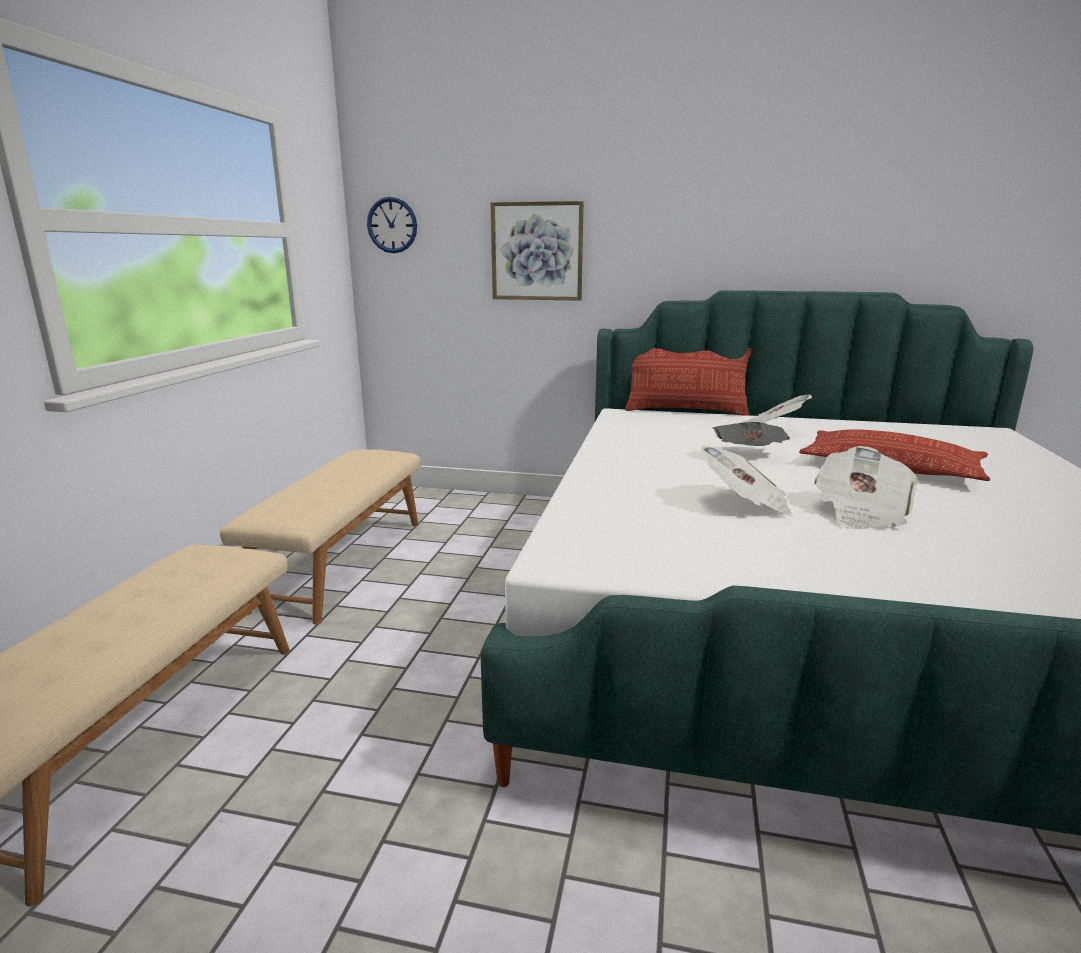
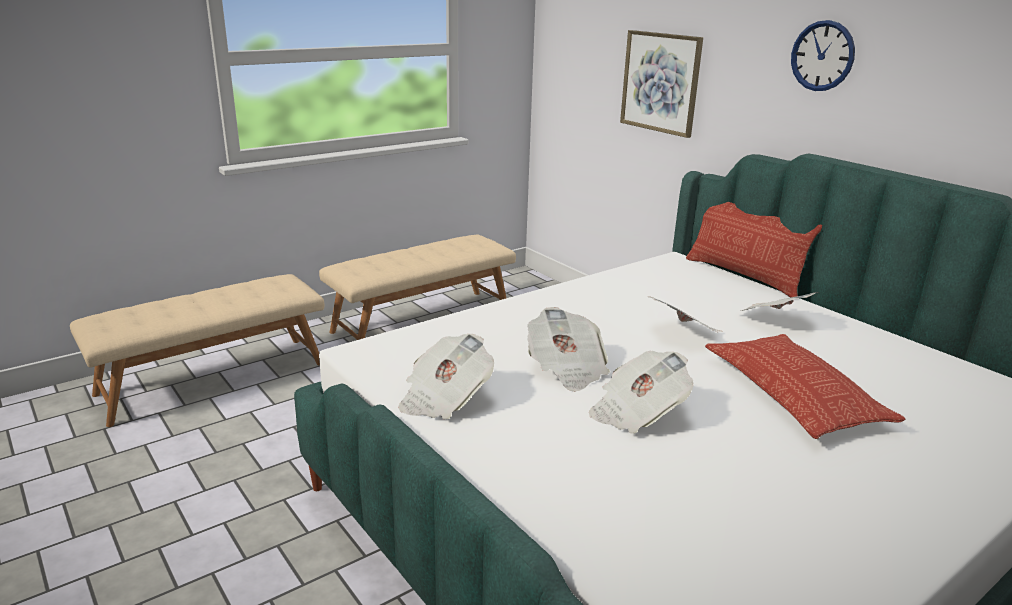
camera: 40 degrees right, 5 degrees up
(392, 225) = (561, 42): wall clock -> wall clock (822, 56)
(727, 564) = (444, 399): none -> newspaper

